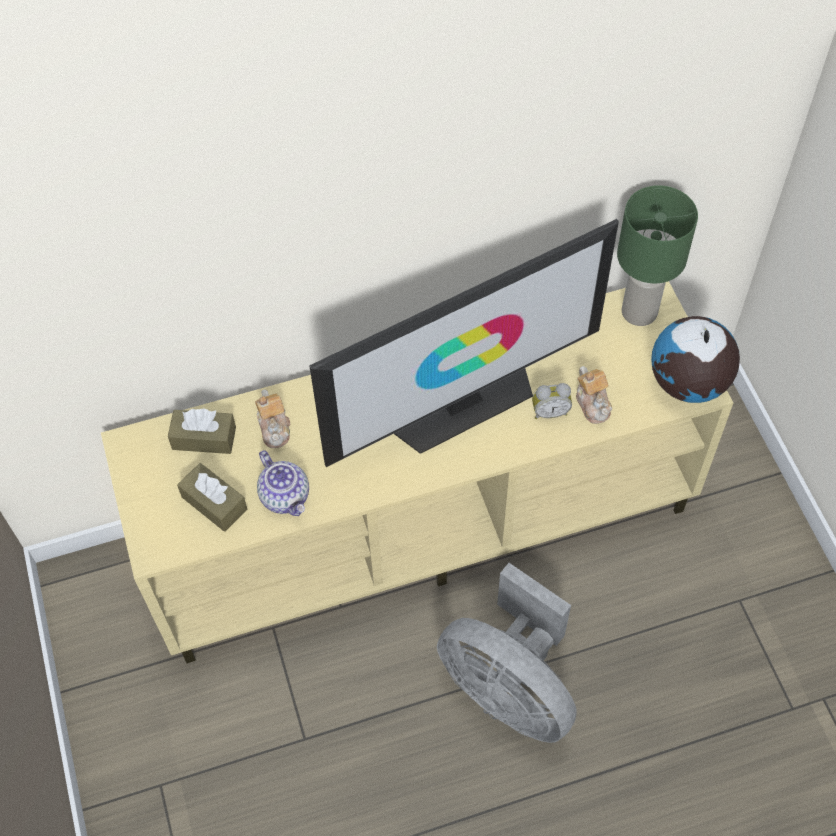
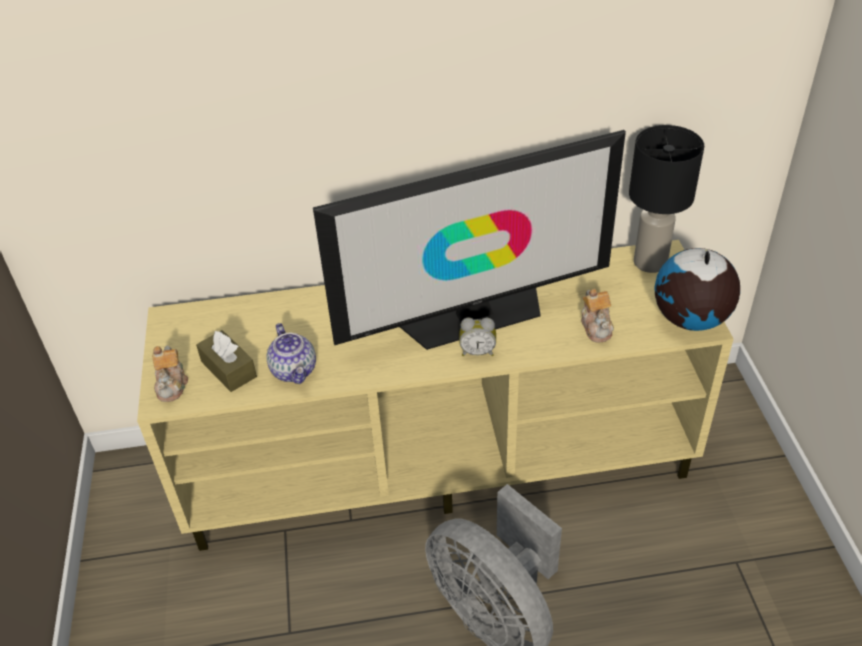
camera: 10 degrees right, 15 degrees down
(204, 438) = (235, 319): brown tissue box -> none
(275, 428) = (300, 318): teapot -> teapot (172, 384)
(549, 412) = (554, 329): alarm clock -> alarm clock (477, 351)
(640, 311) = (651, 262): green table lamp -> black table lamp

